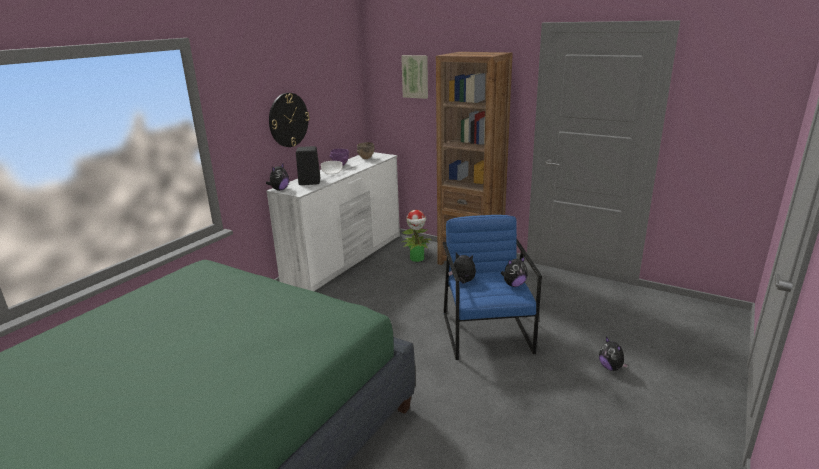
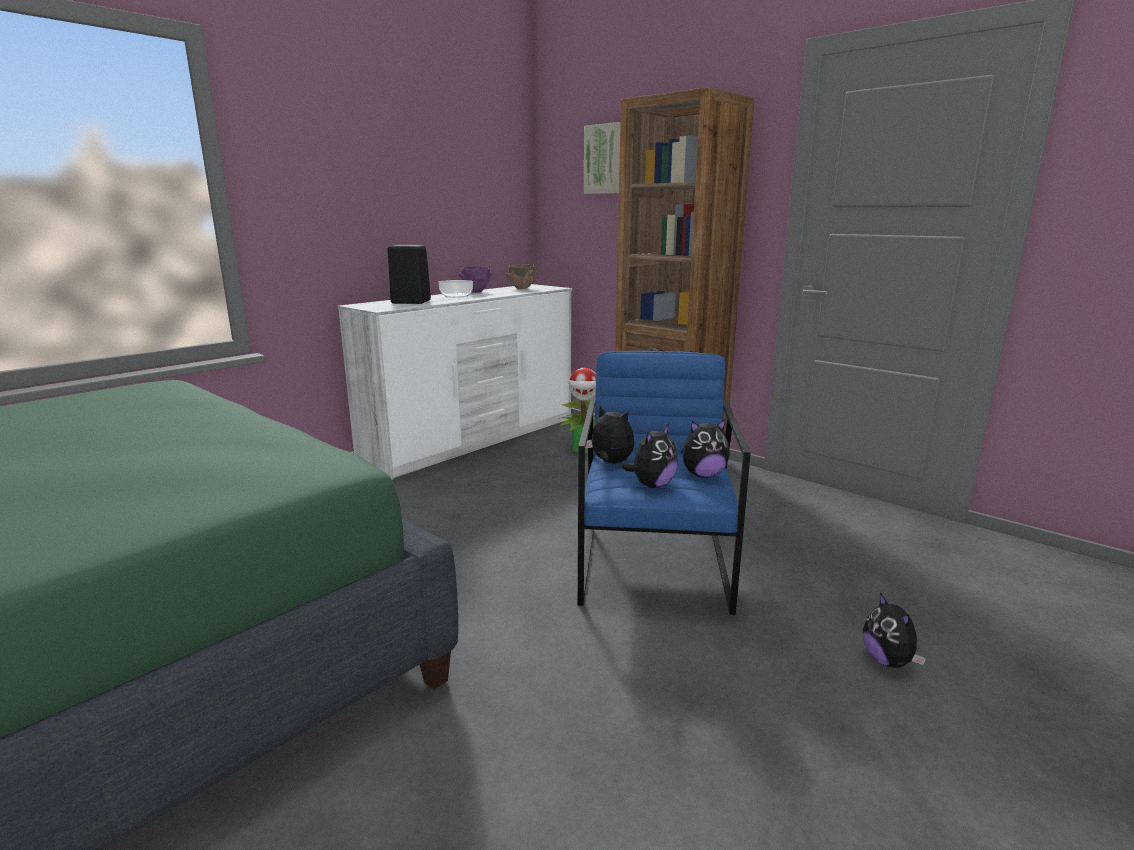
camera: 10 degrees right, 5 degrees down
(279, 189) = (357, 305): plush toy -> plush toy (652, 485)
(288, 120) = (388, 203): wall clock -> none

